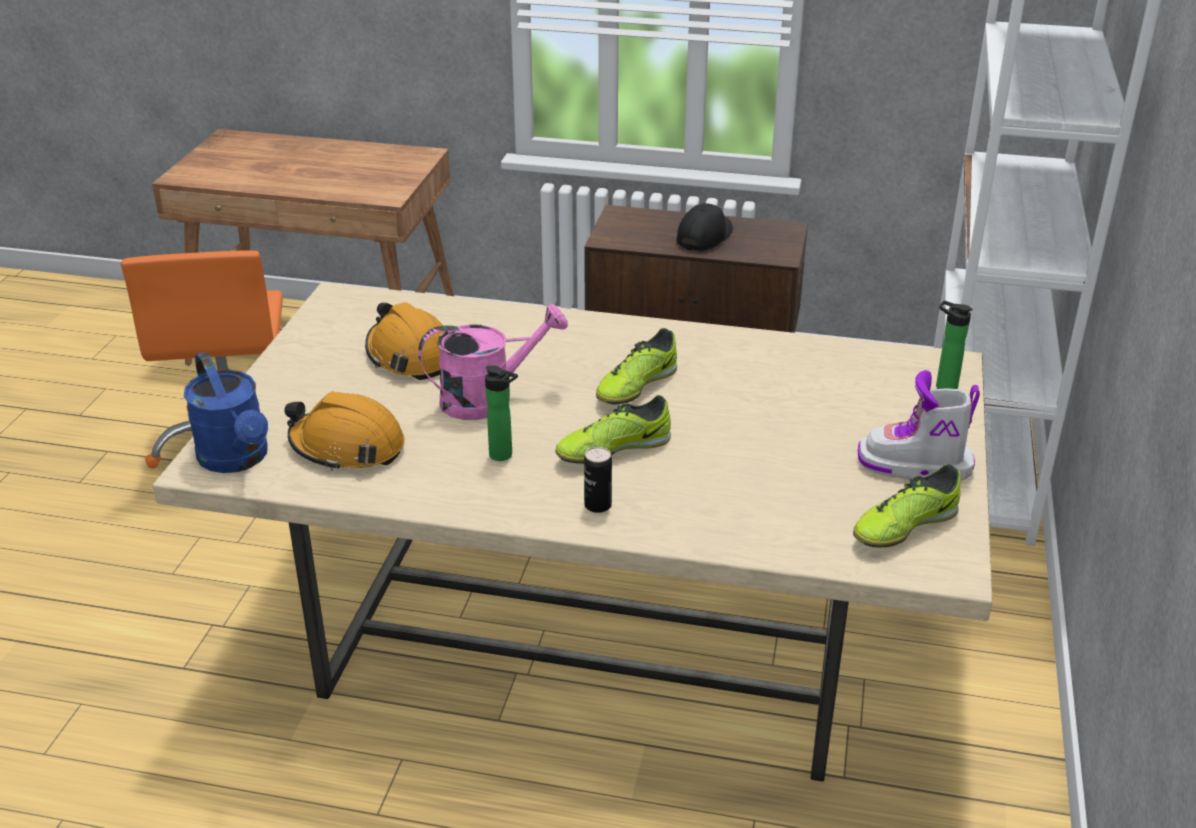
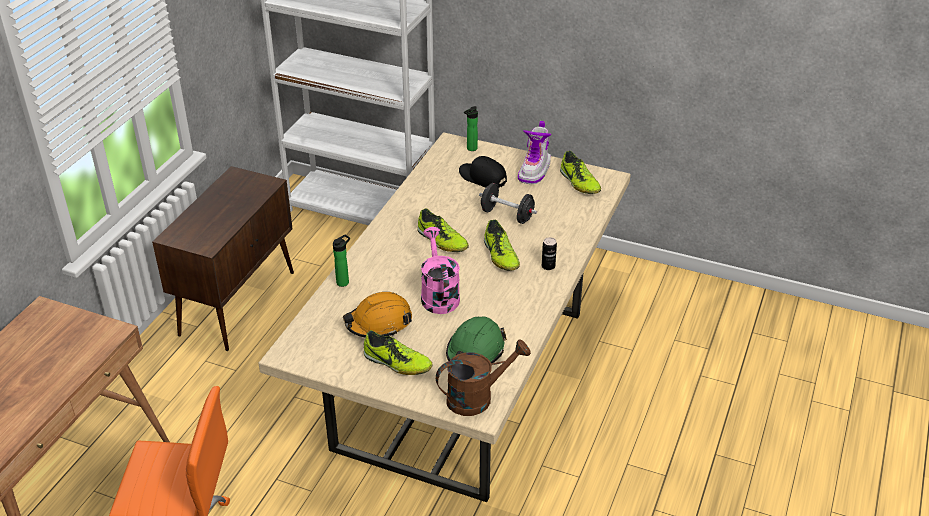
camera: 80 degrees left, 5 degrees up
(238, 459) = (477, 397): blue watering can -> brown watering can
(318, 381) = (397, 363): none -> shoe
(347, 447) = (475, 351): orange hard hat -> green hard hat
(504, 456) = (498, 293): bottle -> bottle (344, 281)
(704, 236) = (226, 207): black cap -> black cap (482, 177)
(743, 445) = (507, 215): none -> black dumbbell

